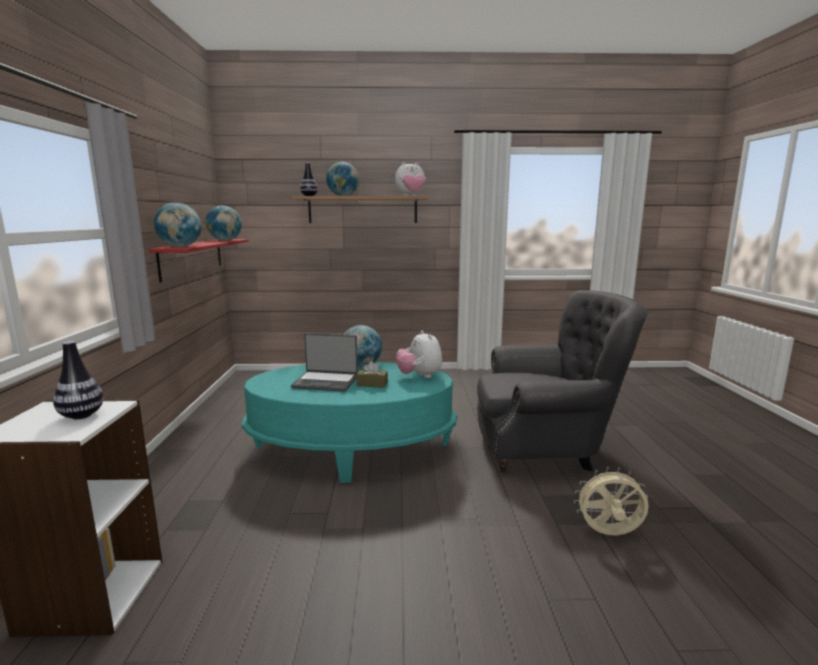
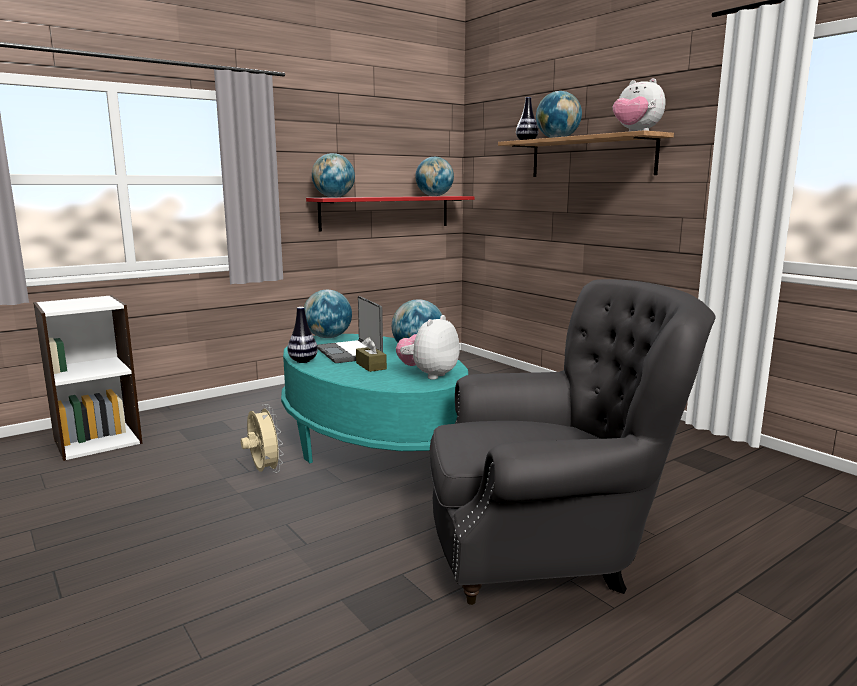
camera: 55 degrees right, 0 degrees up
(82, 415) = (87, 304): vase -> vase (303, 361)
(265, 378) = (328, 337): none -> globe
(546, 447) = (548, 547): grey armchair -> grey armchair turned 60 degrees counterclockwise
(609, 534) = (352, 646): beige fan -> beige fan (263, 471)

